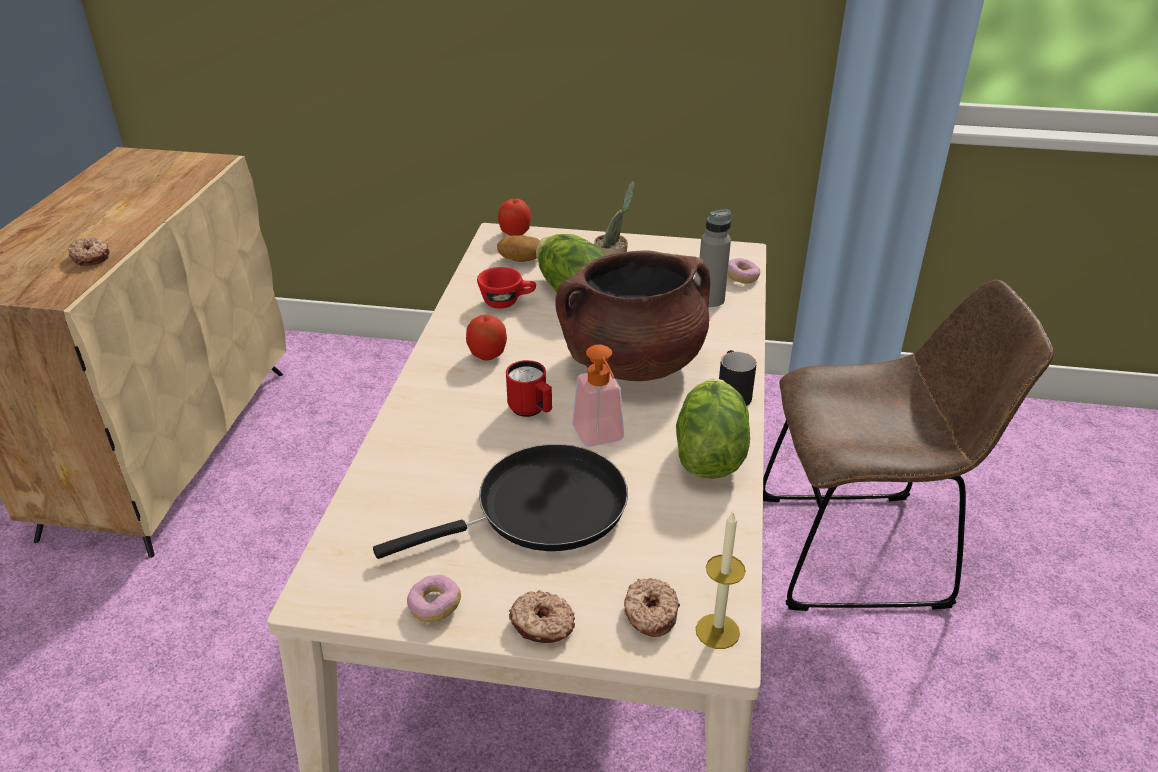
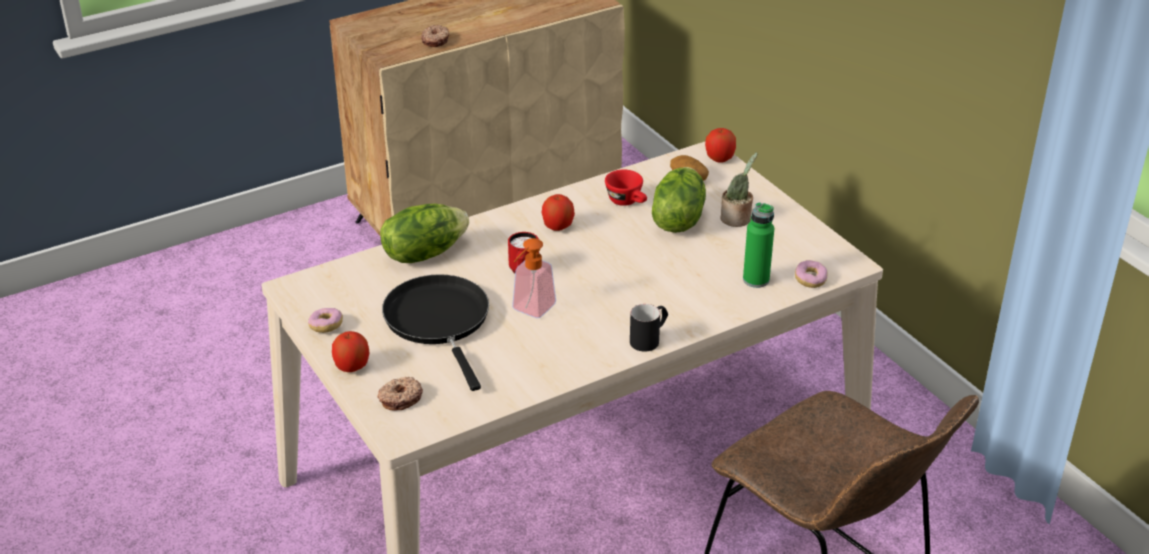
camera: 50 degrees right, 0 degrees up
(541, 509) = (439, 321): black frying pan -> black frying pan turned 135 degrees counterclockwise
(542, 625) = (352, 367): donut -> apple
(632, 363) = (627, 284): brown cooking pot -> none
(708, 454) = (567, 358): lettuce -> lettuce (423, 253)
(710, 299) = (756, 280): grey bottle -> green bottle
(717, 631) = (414, 428): candle -> none

